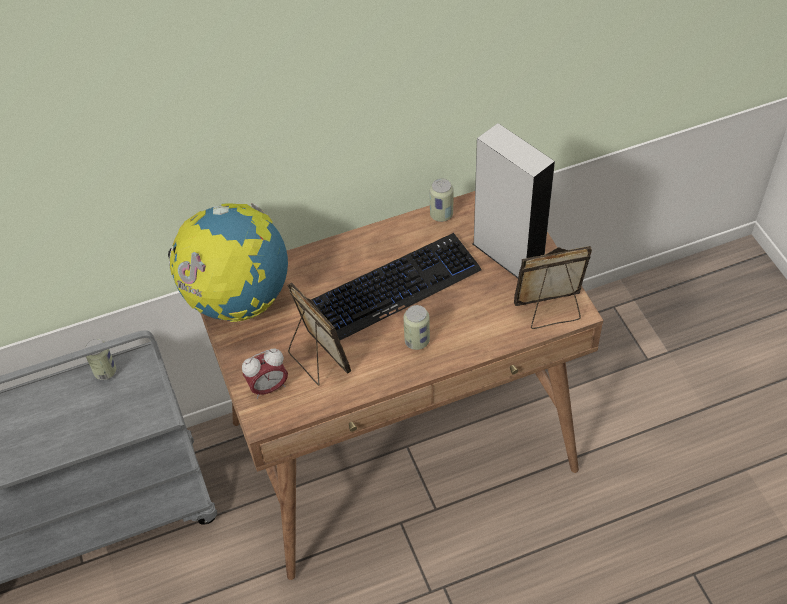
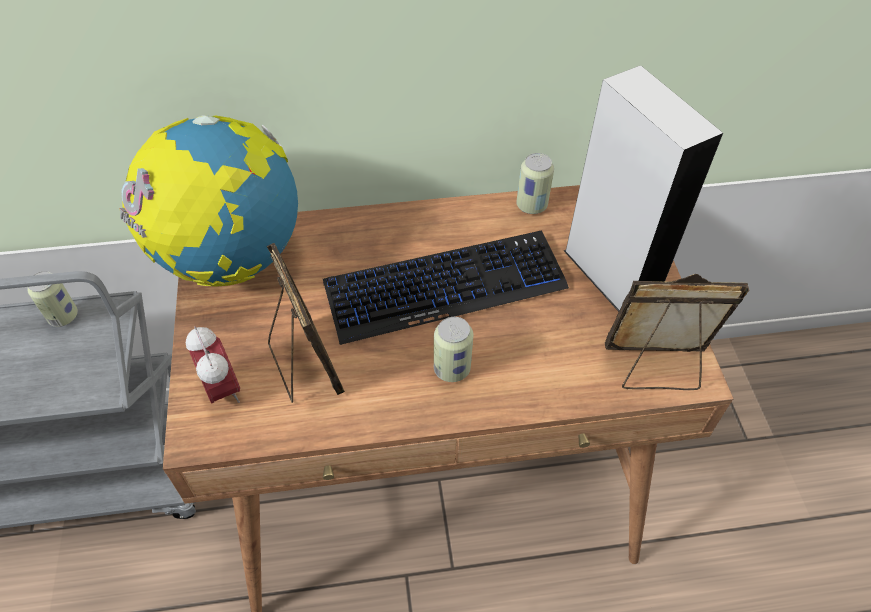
camera: 10 degrees right, 0 degrees up
(268, 387) = (222, 389): alarm clock -> alarm clock turned 105 degrees counterclockwise

